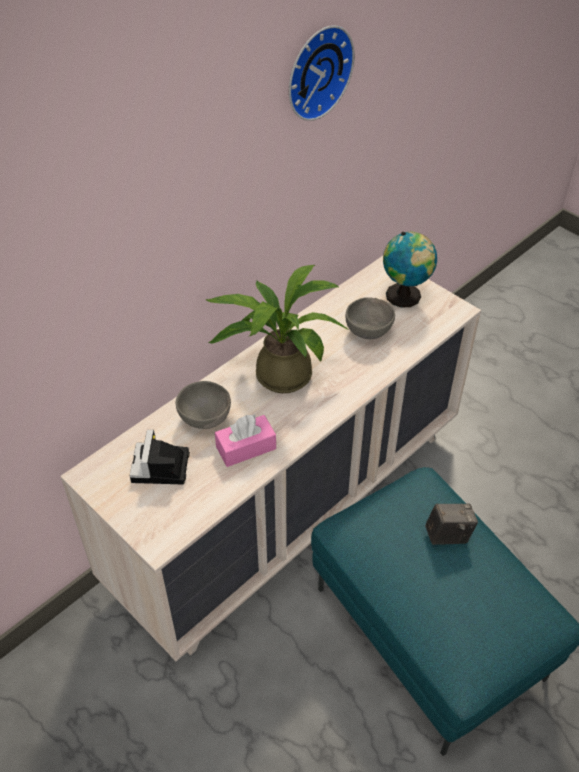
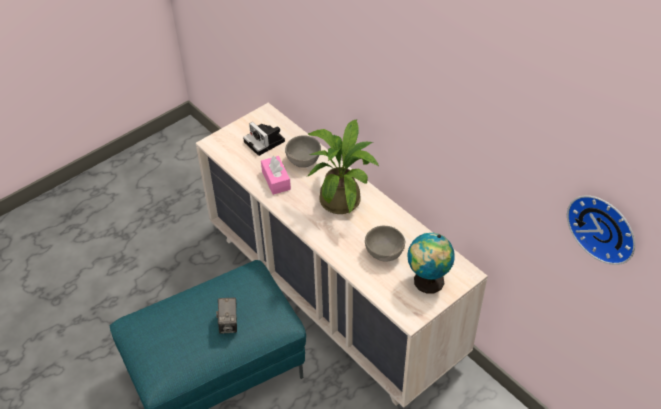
camera: 95 degrees right, 0 degrees up
(161, 469) = (265, 142): camera -> camera turned 135 degrees counterclockwise
(316, 71) = (444, 66): wall clock -> wall clock (604, 226)

